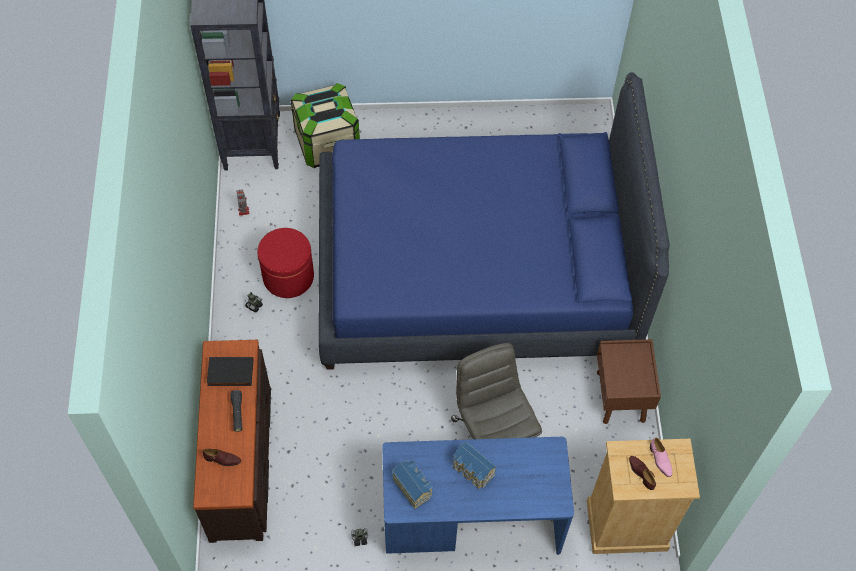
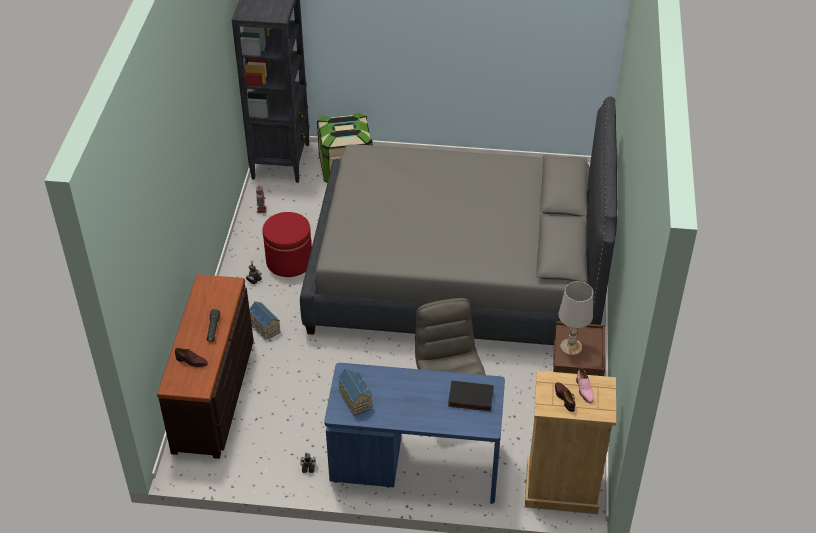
camera: 10 degrees right, 15 degrees down
(230, 374) = (214, 300): black book -> black book (470, 398)
(472, 471) = (413, 393): toy house -> toy house (264, 328)
(475, 272) = (458, 275): blue bed -> grey bed
(620, 371) = (571, 346): none -> white table lamp

